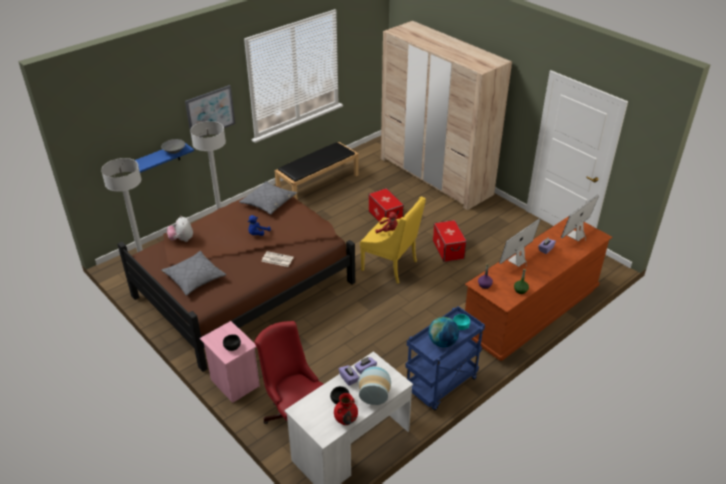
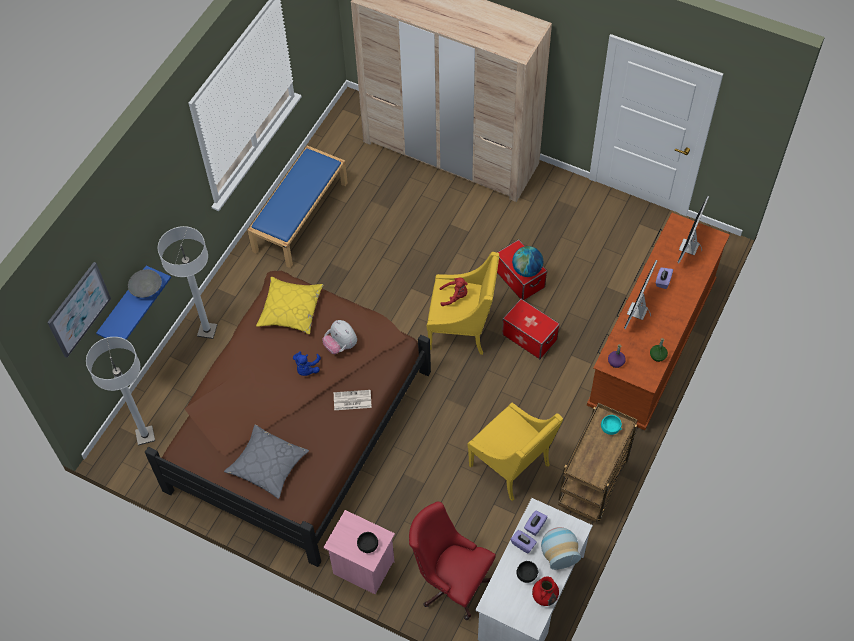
camera: 20 degrees left, 20 degrees up
(182, 239) = (215, 410): plush toy -> plush toy (341, 345)
(210, 112) = (167, 212): picture -> picture (79, 309)
(268, 202) = (291, 309): grey pillow -> yellow pillow
(318, 183) = (300, 216): black bench -> blue bench
(383, 355) = (512, 466): none -> yellow armchair
(385, 216) = (418, 248): storage box -> storage box (529, 337)
(441, 385) = (593, 485): blue cart -> brown cart
(442, 342) = (600, 458): globe -> globe (527, 270)

